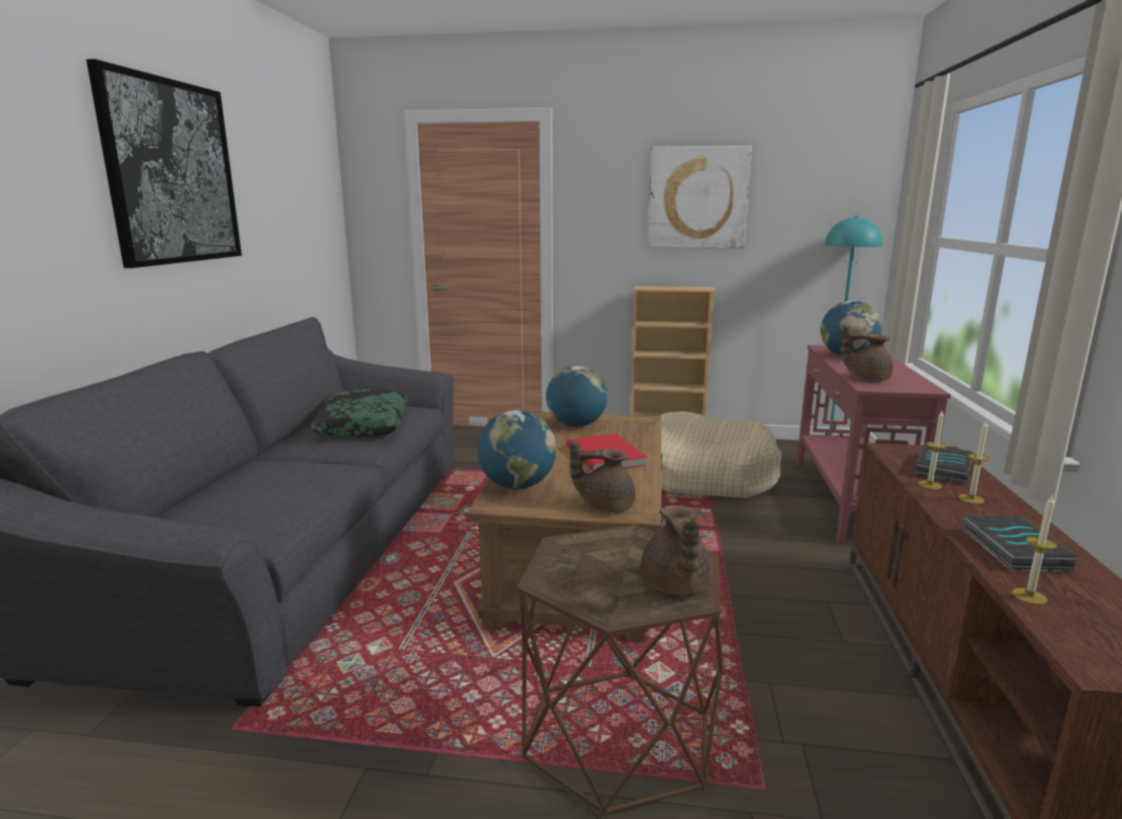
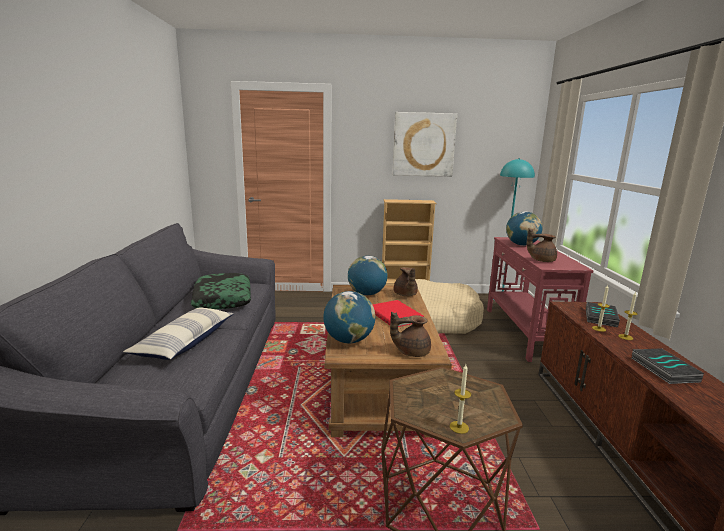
camera: 10 degrees left, 0 degrees up
(172, 172) = (84, 124): picture -> none
(287, 478) = (185, 342): none -> pillow
(674, 586) = (488, 410): brown teapot -> brown teapot (405, 295)
(1029, 596) = (687, 400): candle -> candle (459, 427)

